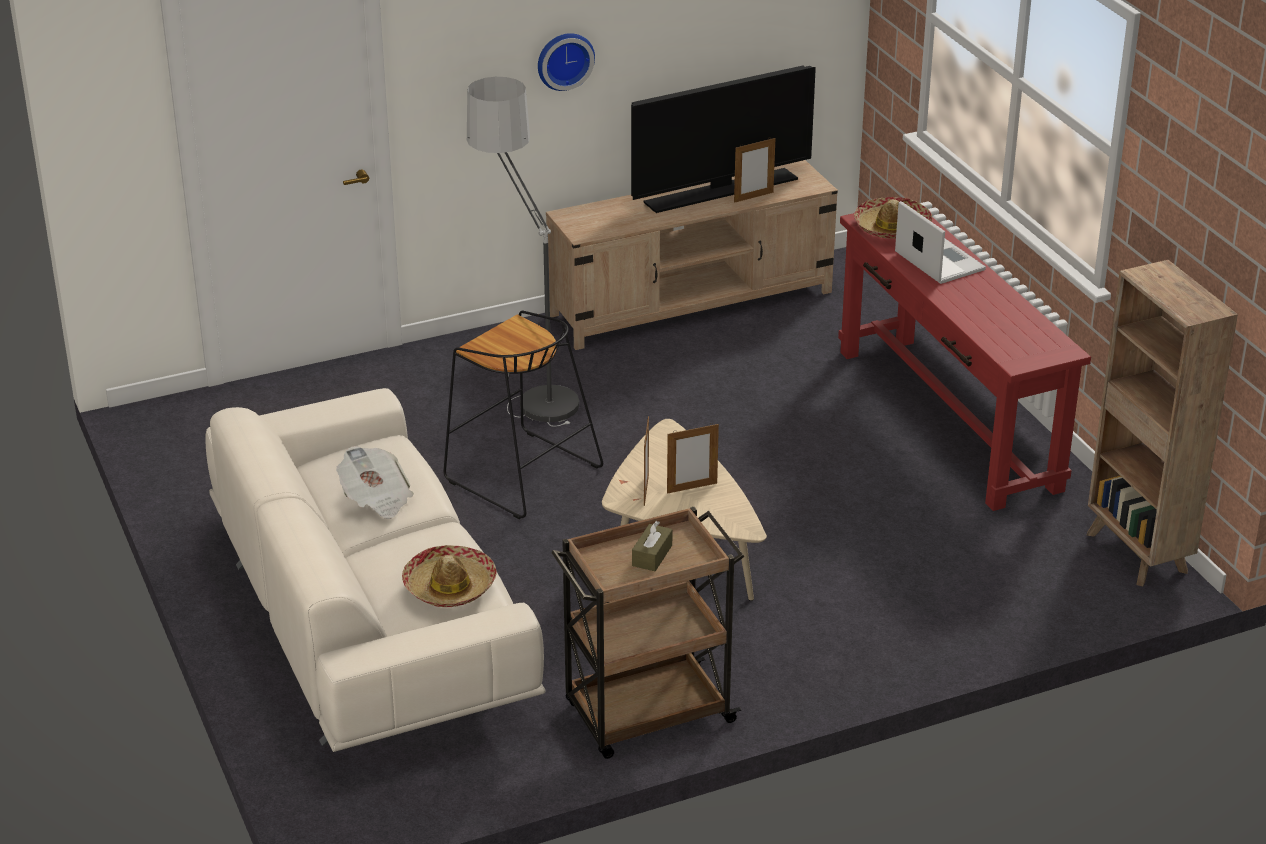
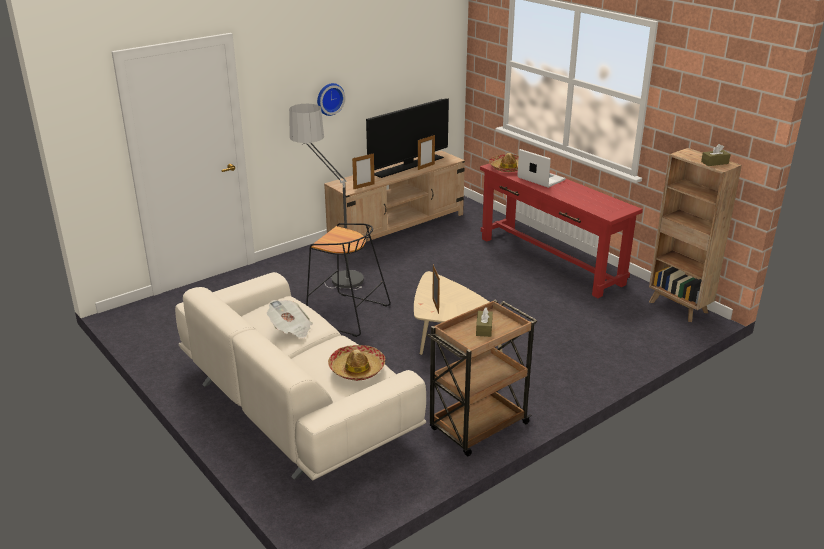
camera: 15 degrees left, 5 degrees down
(692, 488) = (459, 301): picture frame -> picture frame (364, 186)
(1189, 302) = (714, 162): none -> brown tissue box

